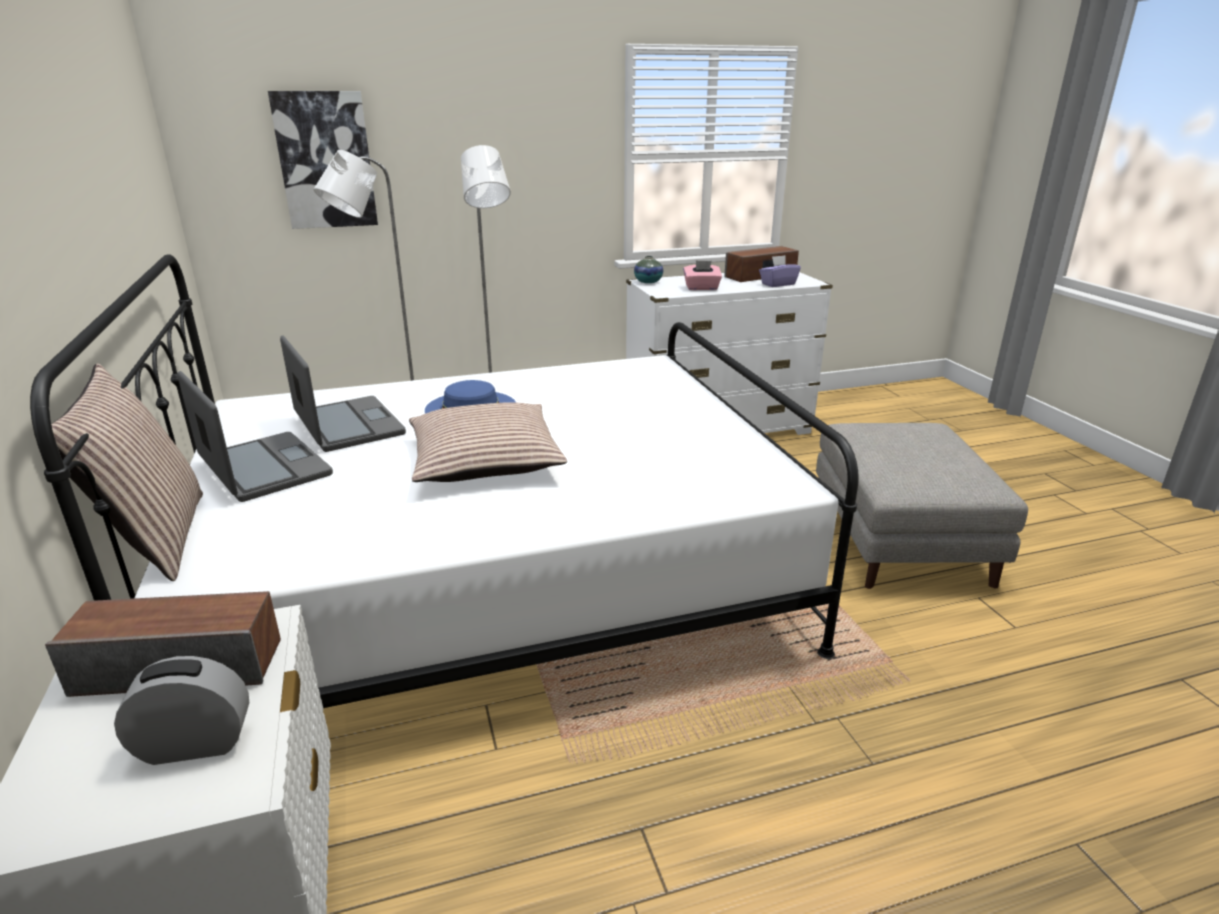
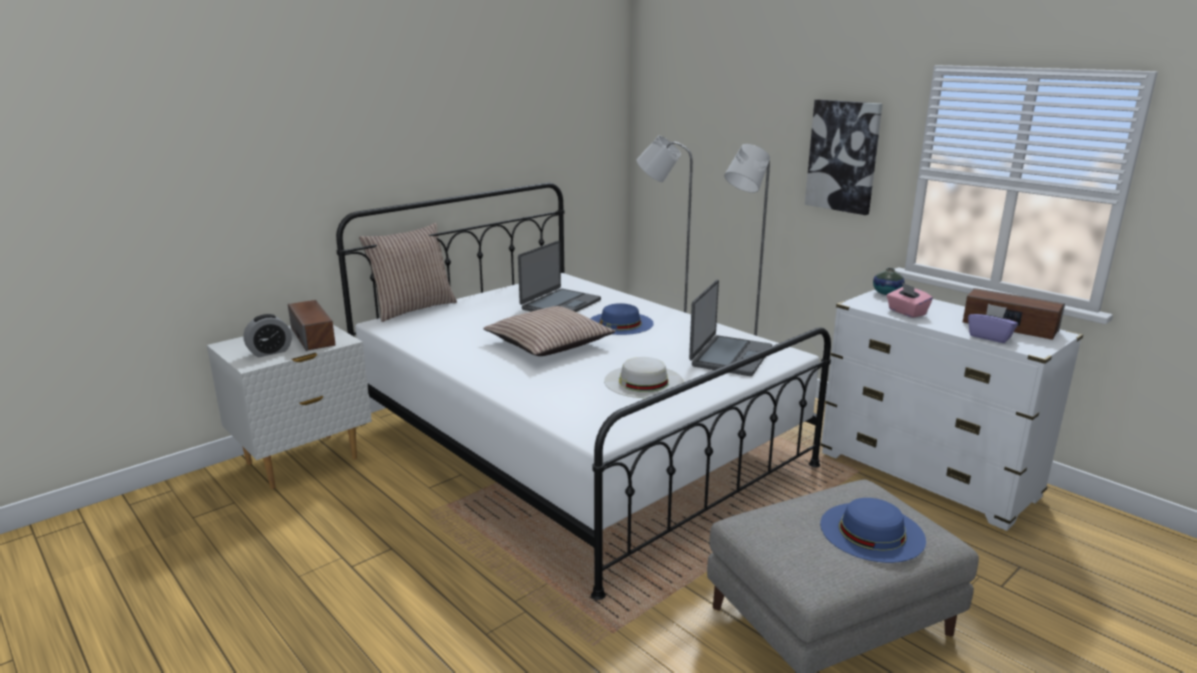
camera: 65 degrees right, 5 degrees down
(194, 744) = (270, 352): alarm clock -> alarm clock turned 90 degrees clockwise
(263, 468) = (492, 304): laptop -> laptop (730, 357)
(325, 160) = (702, 141): picture -> picture (843, 156)
(660, 433) = (643, 381): none -> white hat
(924, 443) = (871, 531): none -> blue hat

